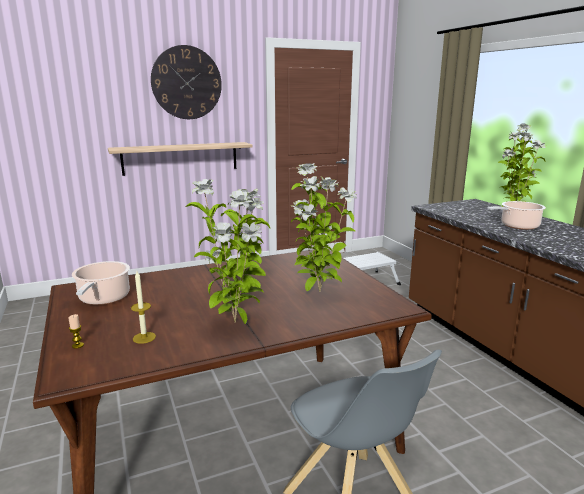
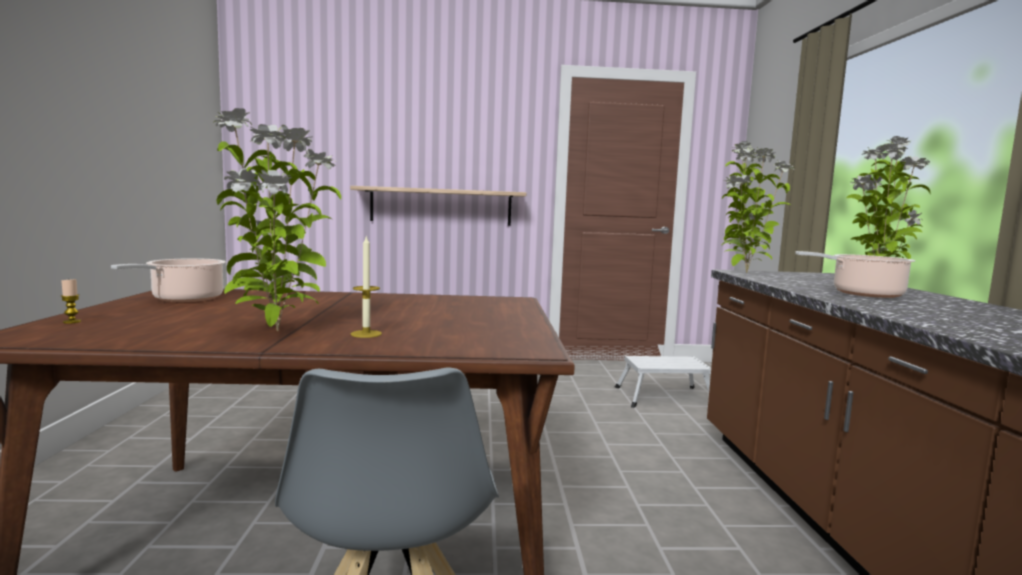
camera: 20 degrees right, 10 degrees down
(144, 337) = (149, 326): candle -> candle (366, 334)
(186, 83) = (456, 116): wall clock -> none
(318, 292) = (441, 324): potted plant -> potted plant (745, 272)

